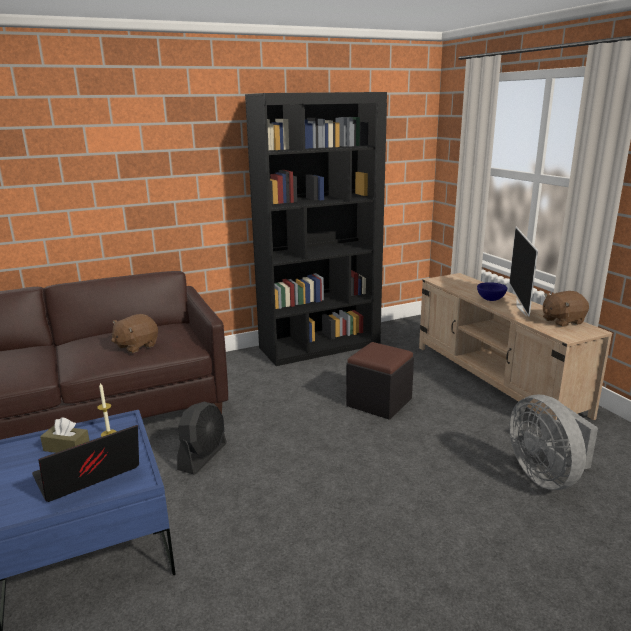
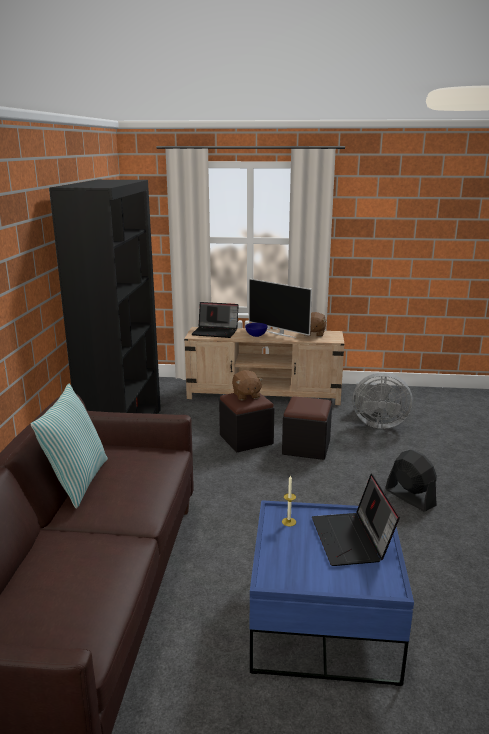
camera: 60 degrees left, 0 degrees up
(66, 447) = (295, 545): brown tissue box -> none
(111, 331) = (77, 481): none -> pillow
(136, 346) = (141, 473): brown plush toy -> brown plush toy (246, 395)
(203, 456) = (242, 534): black fan -> black fan (410, 497)
(408, 441) = (306, 447): none -> black ottoman
(465, 283) = (216, 332): none -> laptop

